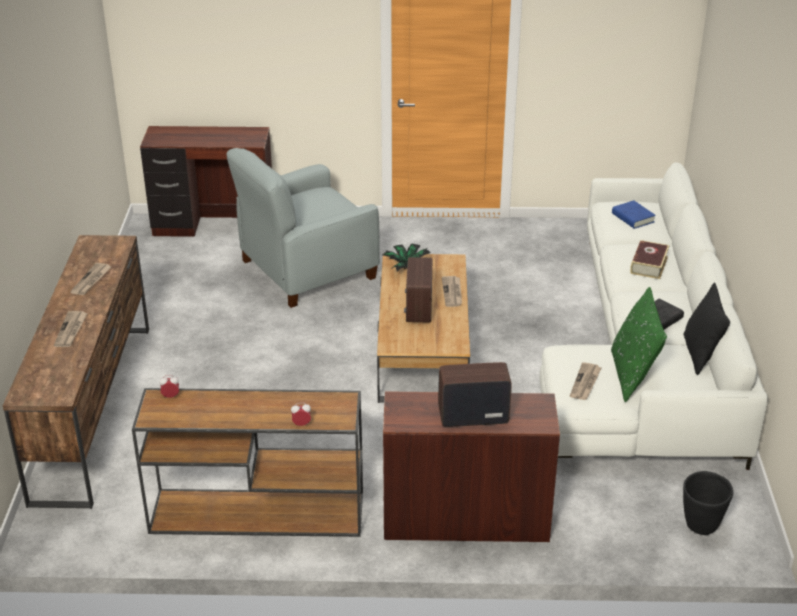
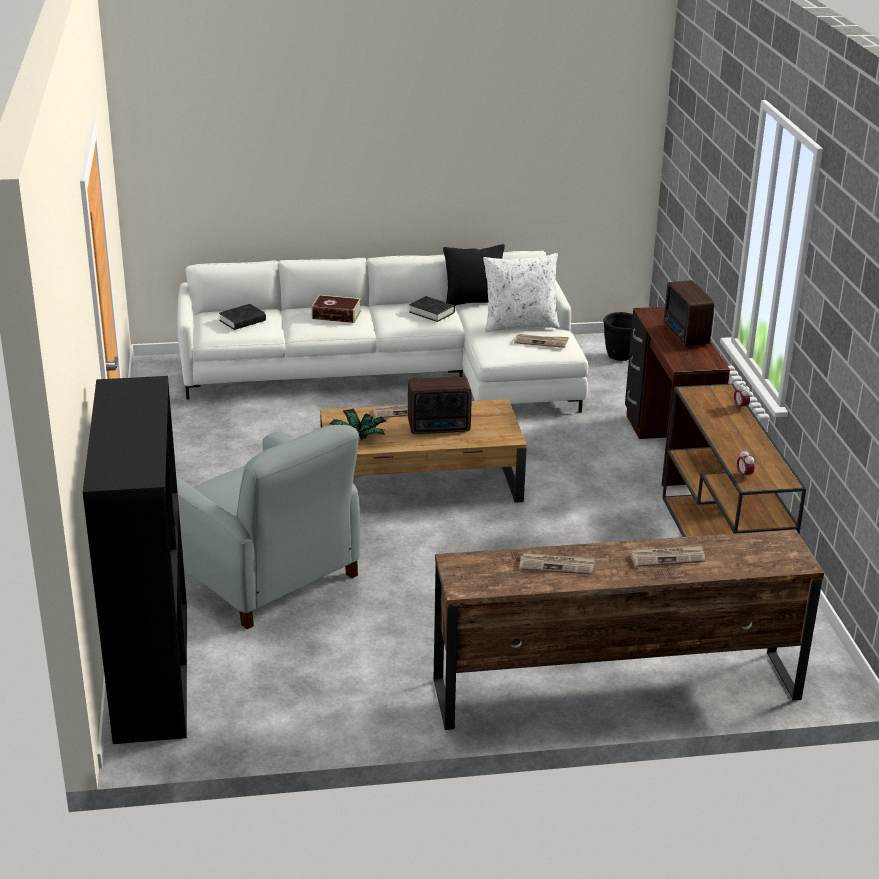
camera: 100 degrees left, 5 degrees down
(214, 227) = (150, 670): brown desk -> black bookcase
(633, 218) = (242, 321): blue book -> black book
(633, 375) = (520, 325): green pillow -> white pillow

